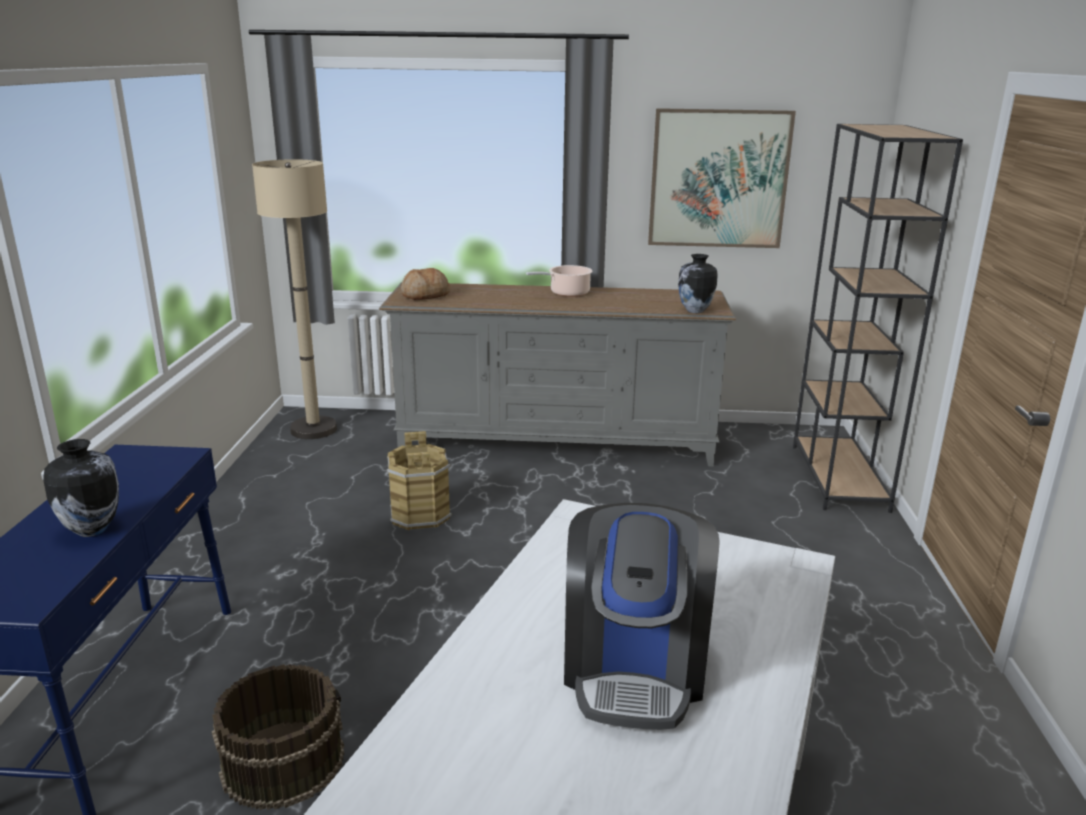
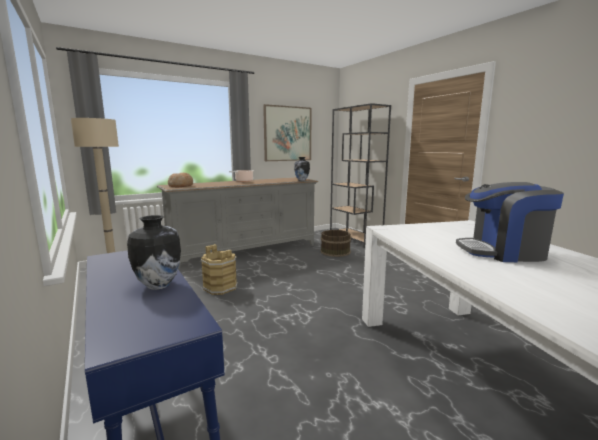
camera: 35 degrees left, 10 degrees down
(283, 761) = (298, 404): brown bucket -> brown bucket (335, 251)
(634, 668) = (503, 252): coffee machine -> coffee machine turned 120 degrees clockwise

